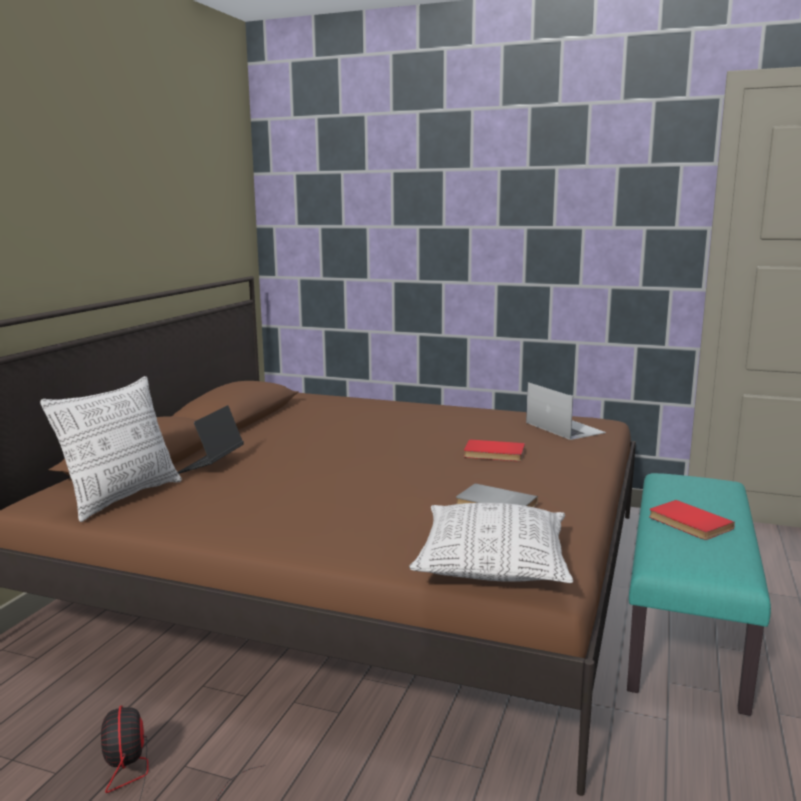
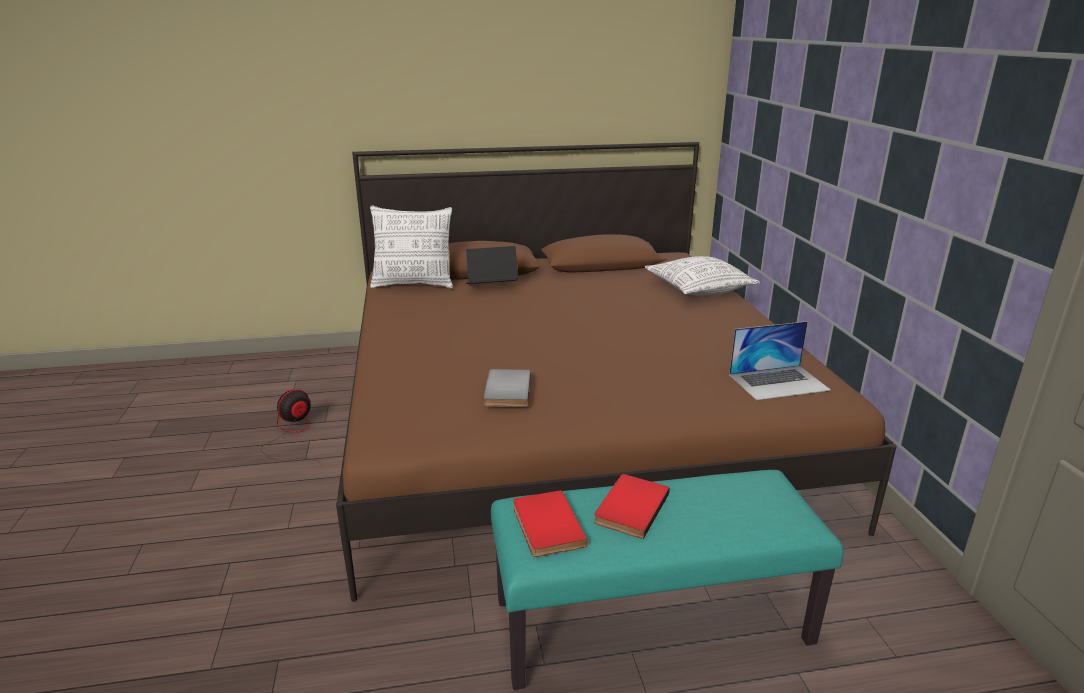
camera: 60 degrees right, 10 degrees up
(493, 565) = (397, 415): pillow -> pillow (699, 289)
(494, 454) = (643, 366): red book -> red book (545, 526)
(564, 427) = (779, 382): laptop -> laptop turned 45 degrees clockwise

